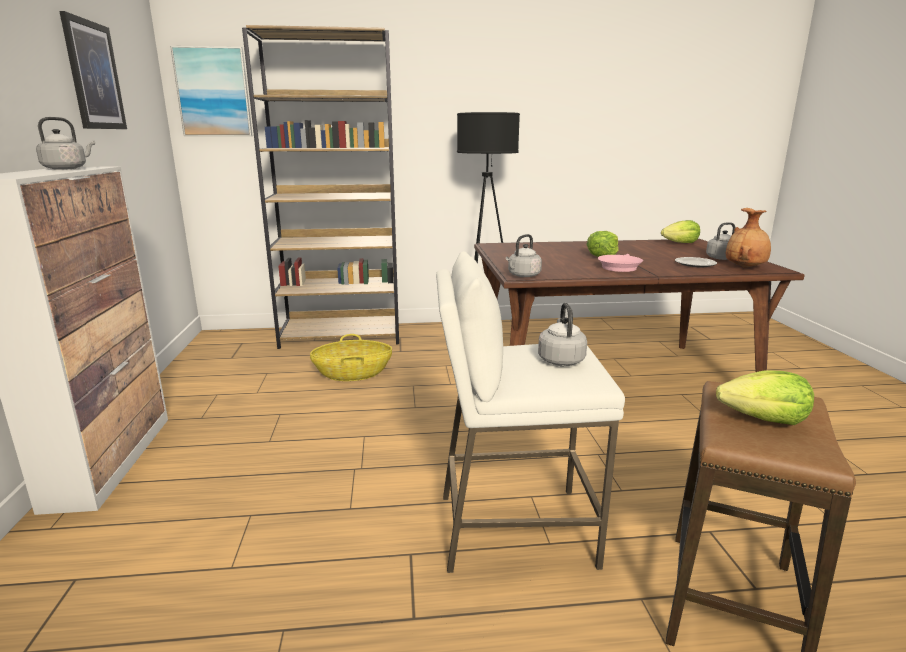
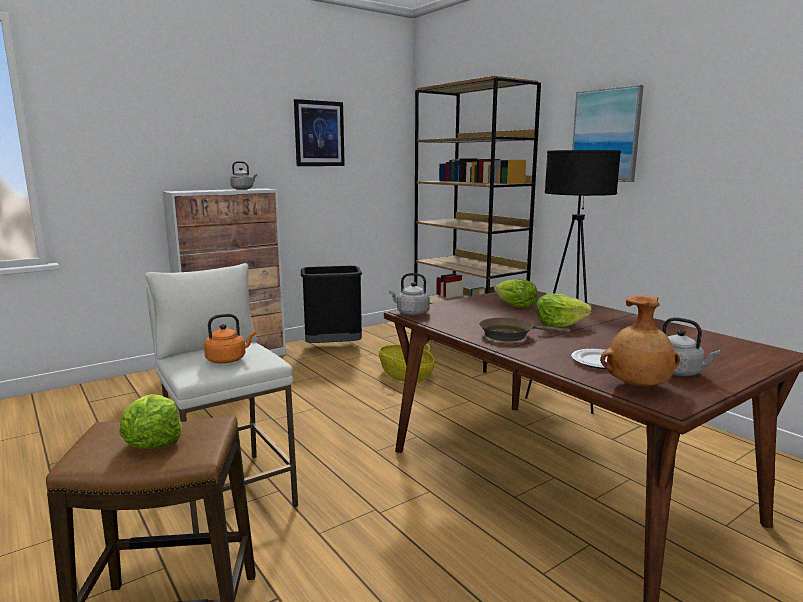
camera: 60 degrees right, 5 degrees down
(207, 387) = (333, 347): none -> black trash can
(213, 92) = (434, 137): picture -> picture (606, 135)
(560, 359) = (228, 360): grey kettle -> orange kettle
(619, 267) = (510, 335): pink frying pan -> brown frying pan
(680, 243) = (735, 347): lettuce -> lettuce (515, 306)

